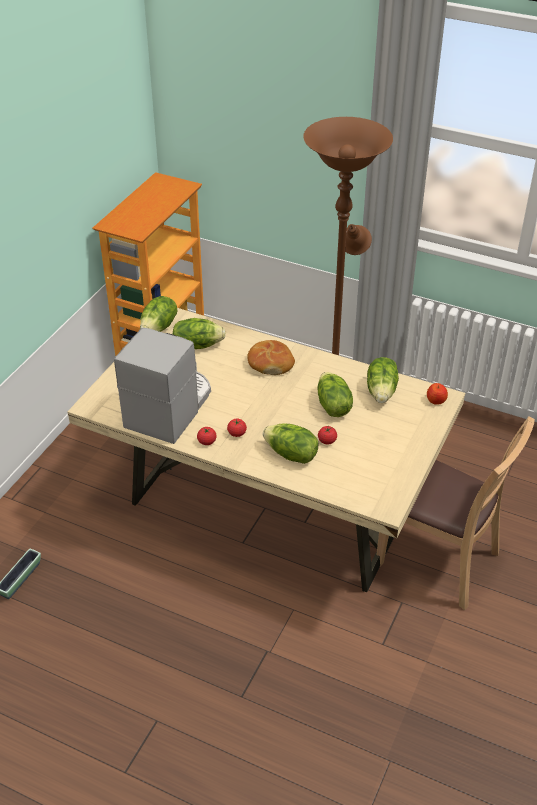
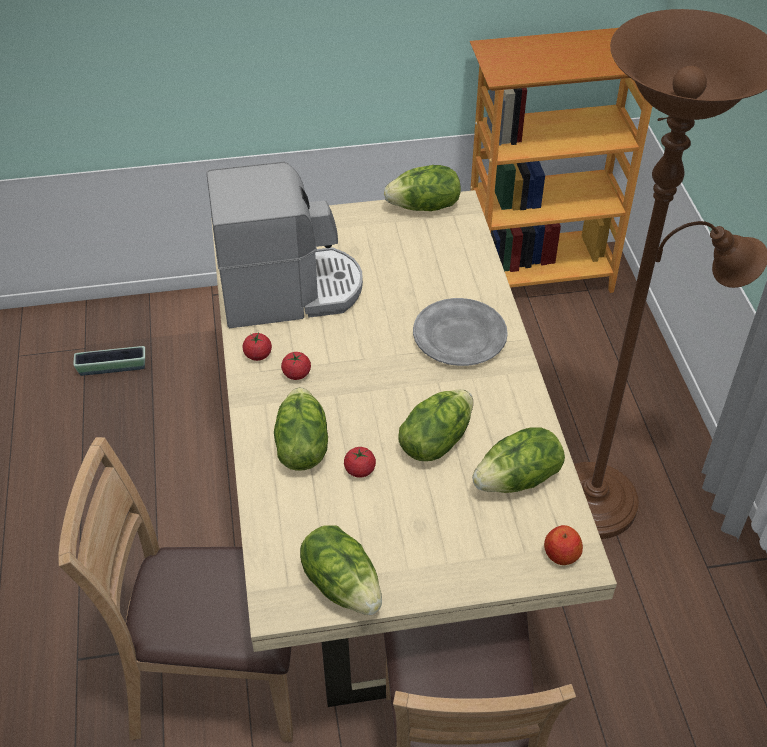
camera: 55 degrees right, 5 degrees up
(197, 345) = (427, 254): lettuce -> lettuce (343, 584)
(270, 363) = (460, 336): bread -> grey plate
(310, 633) = (217, 679): none -> brown chair

